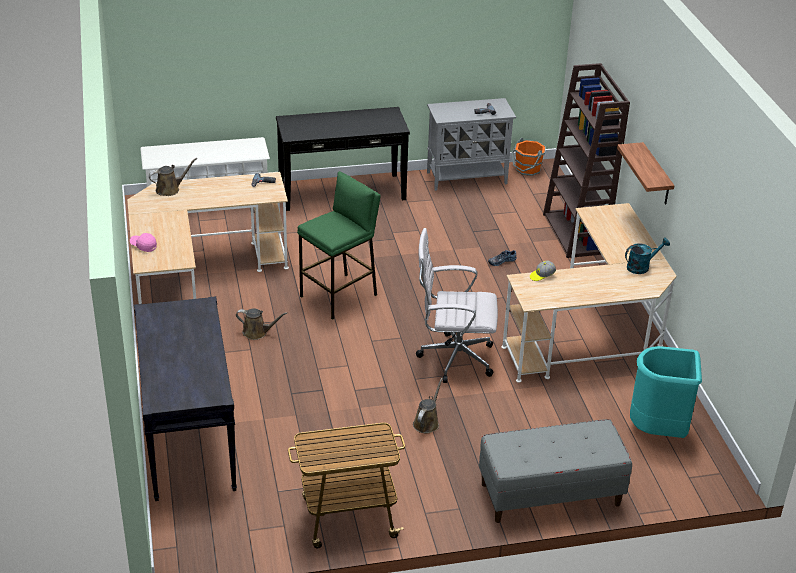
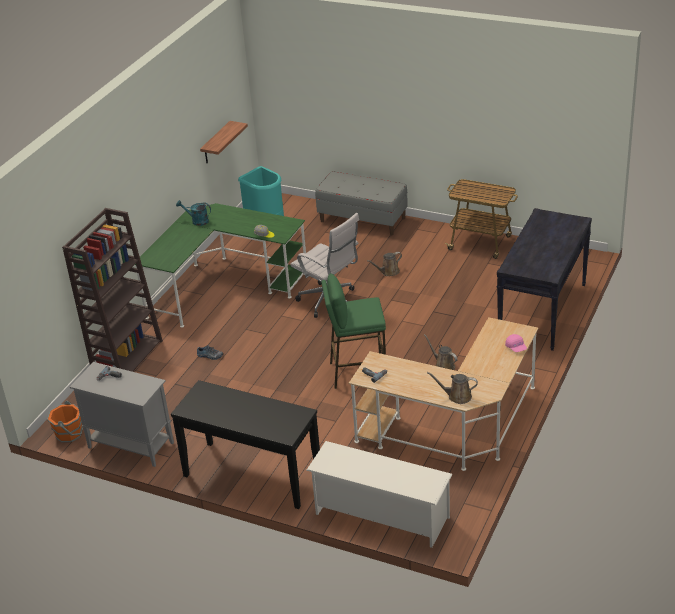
camera: 140 degrees left, 0 degrees up
(593, 332) = (223, 286): beige desk -> green desk
(656, 175) = (142, 203): shelf -> shelf (216, 143)

